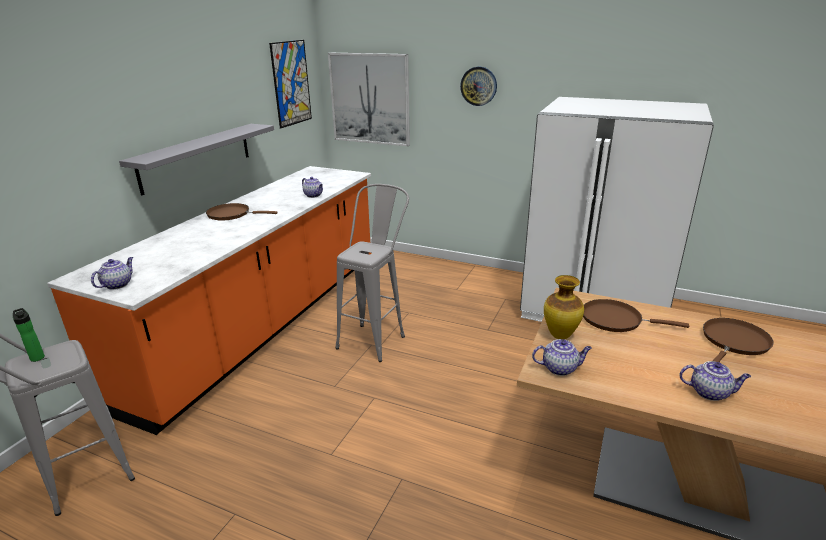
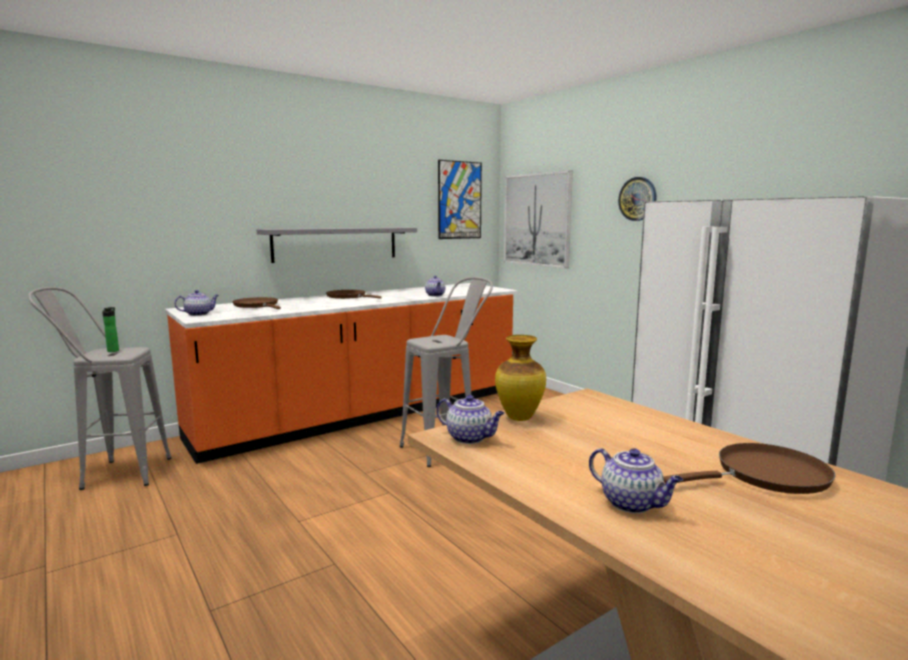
camera: 30 degrees right, 15 degrees down
(615, 320) = (615, 422): brown frying pan -> brown frying pan (257, 306)

